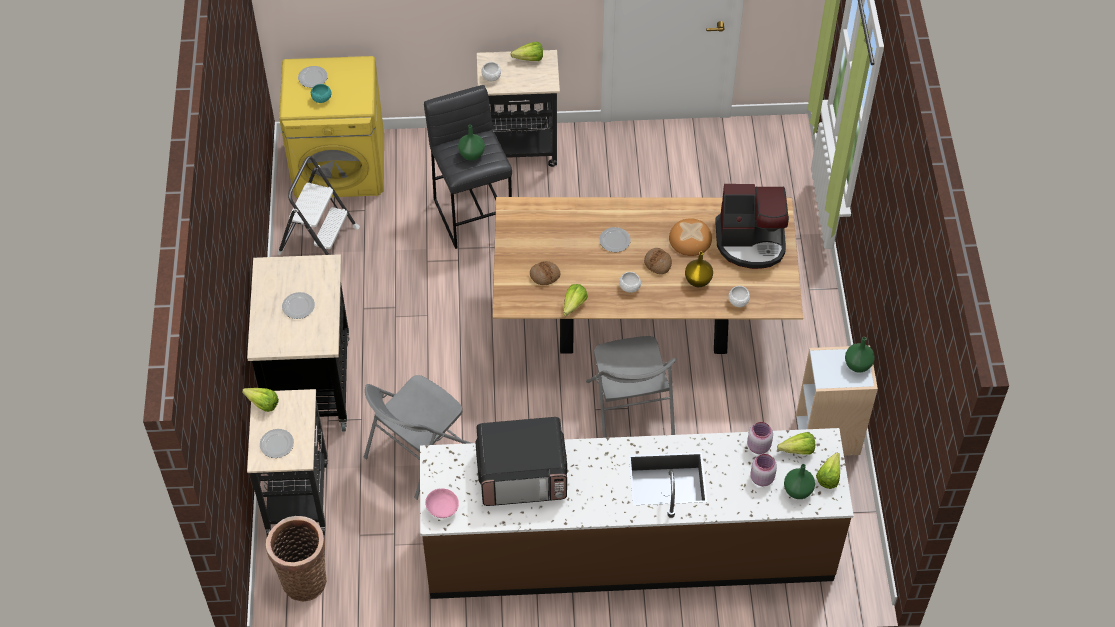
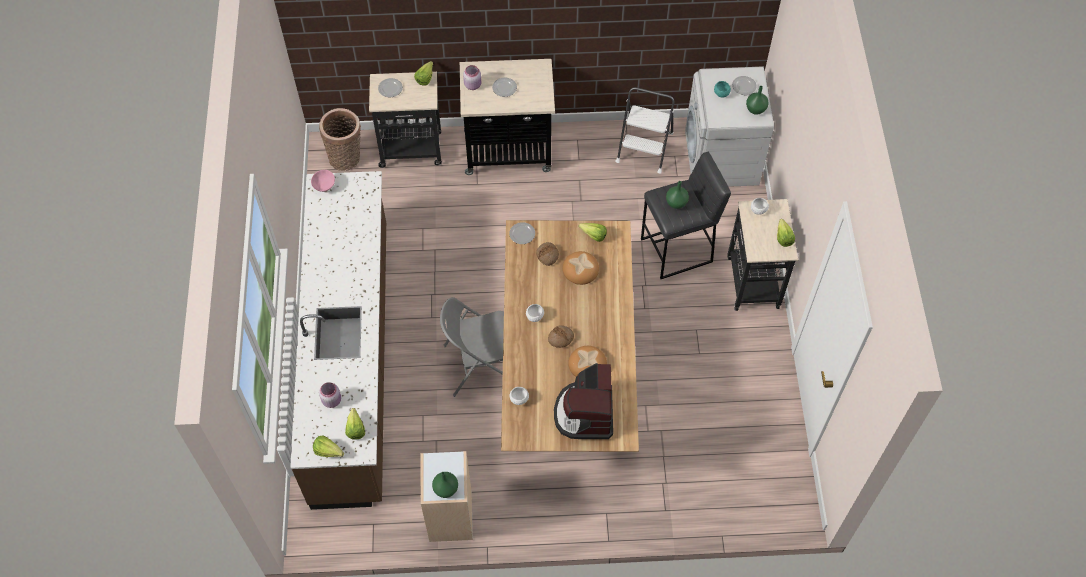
camera: 90 degrees right, 5 degrees up
(340, 167) = (720, 157): yellow washing machine -> white washing machine
(418, 451) = (447, 221): grey chair -> none
(523, 474) = (350, 235): microwave -> none
(564, 244) = (580, 269): none -> bread
(571, 307) = (514, 274): lettuce -> lettuce (591, 234)
(614, 241) = (584, 306): plate -> plate (521, 234)
(698, 280) = (542, 369): yellow vase -> none
(758, 445) = (363, 399): pink jar -> pink jar (473, 85)
(798, 490) = (317, 427): green vase -> green vase (756, 110)

